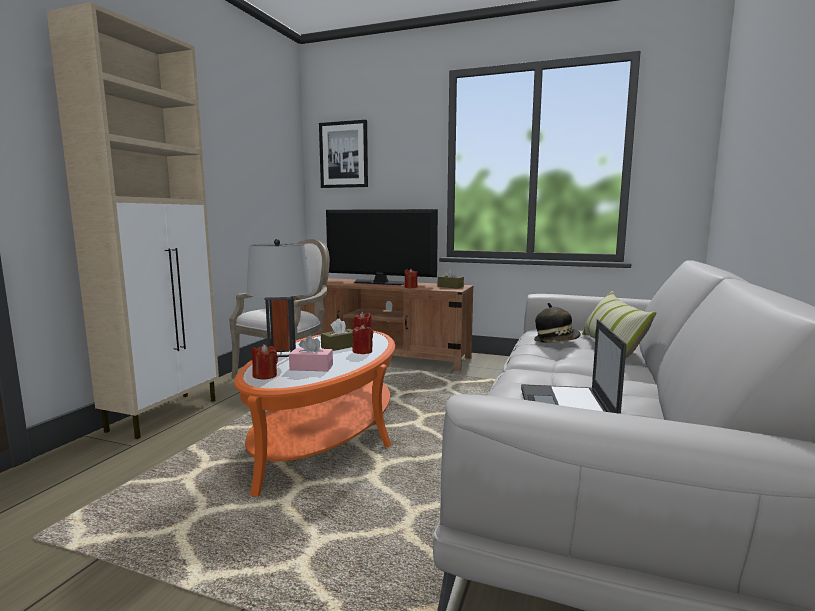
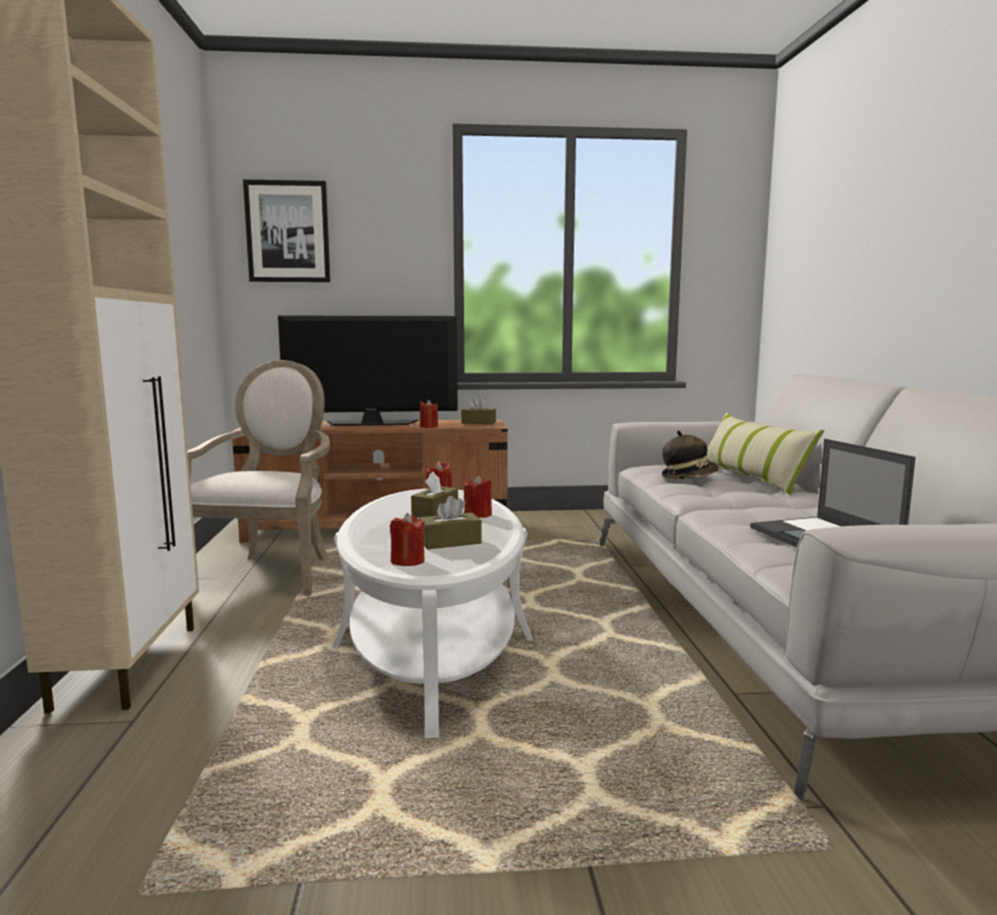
camera: 25 degrees left, 0 degrees up
(282, 353) = (372, 530): grey table lamp -> none
(311, 367) = (450, 542): pink tissue box -> brown tissue box
(327, 436) = (434, 643): orange coffee table -> white coffee table

